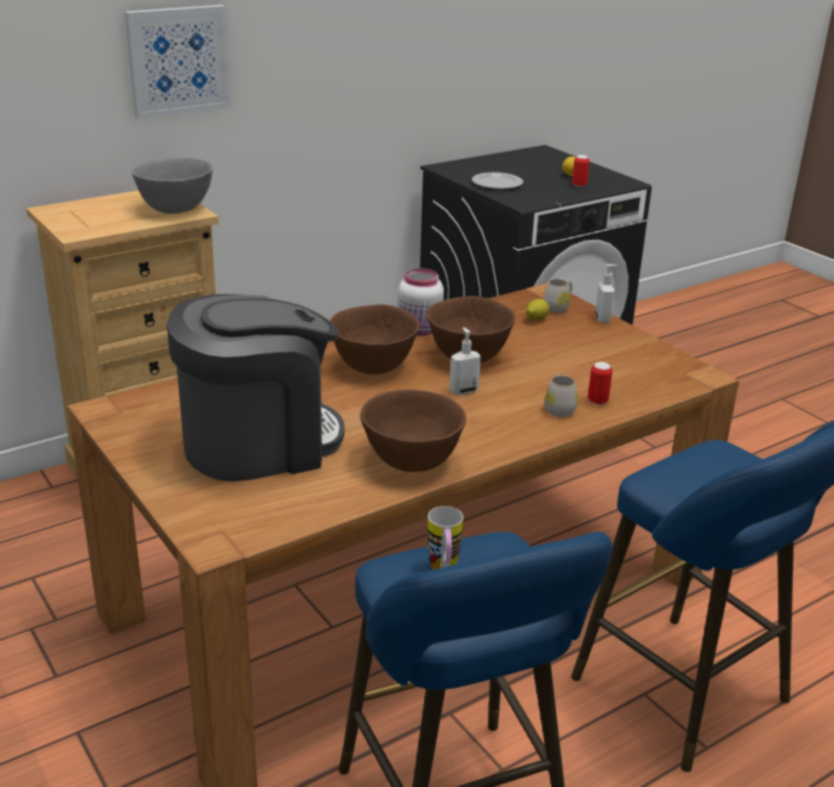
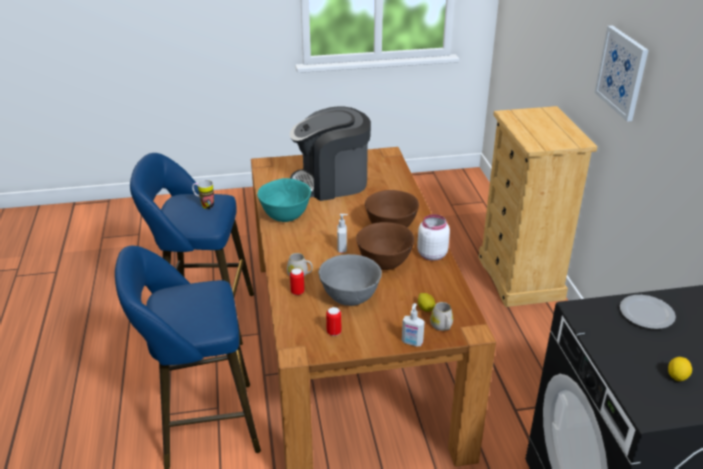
camera: 115 degrees right, 5 degrees up
(176, 209) = (543, 142): grey bowl -> grey bowl (349, 298)
(259, 443) = (331, 182): coffee machine -> coffee machine turned 75 degrees clockwise
(411, 461) = (285, 215): brown bowl -> turquoise bowl
(579, 185) = (639, 369): can -> can (334, 332)

